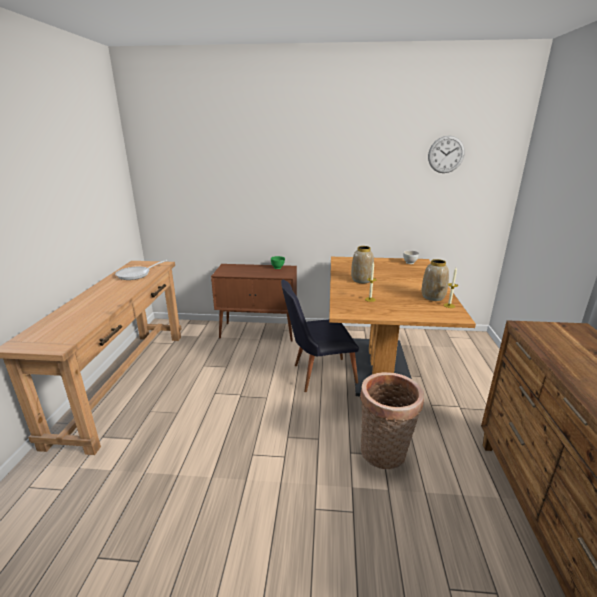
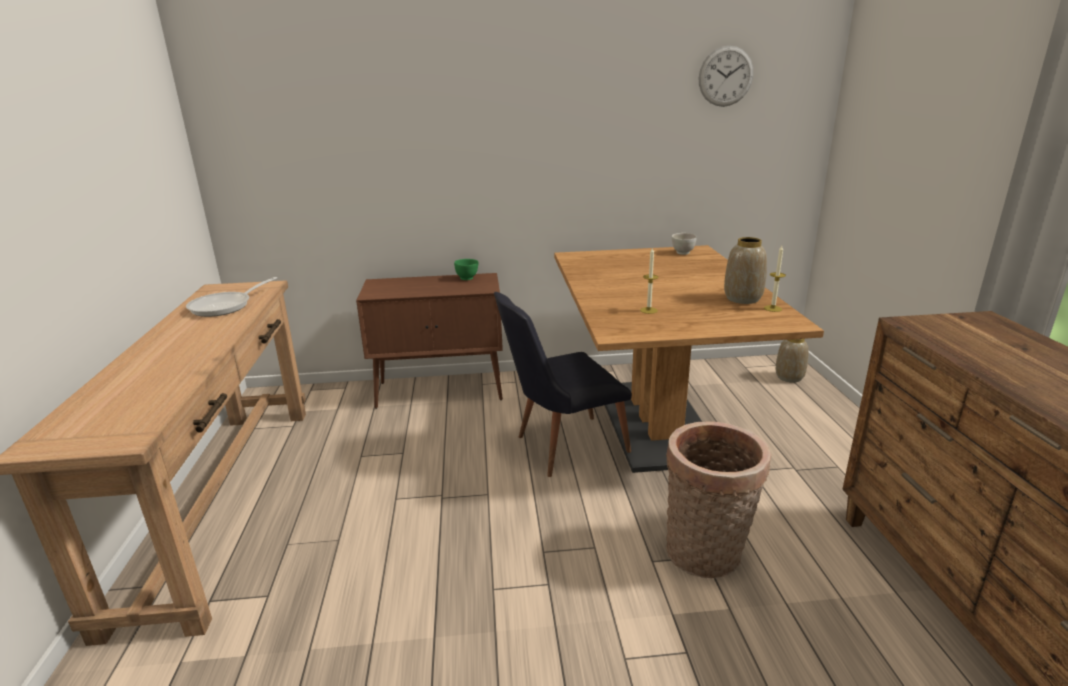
camera: 10 degrees left, 0 degrees up
(361, 280) = (621, 284): vase -> vase (789, 377)

